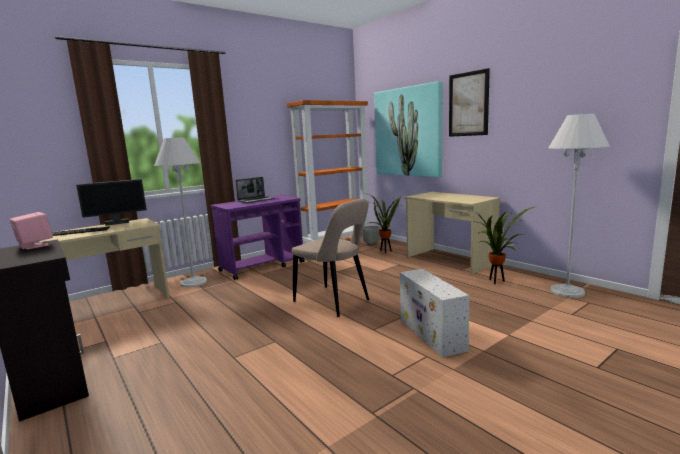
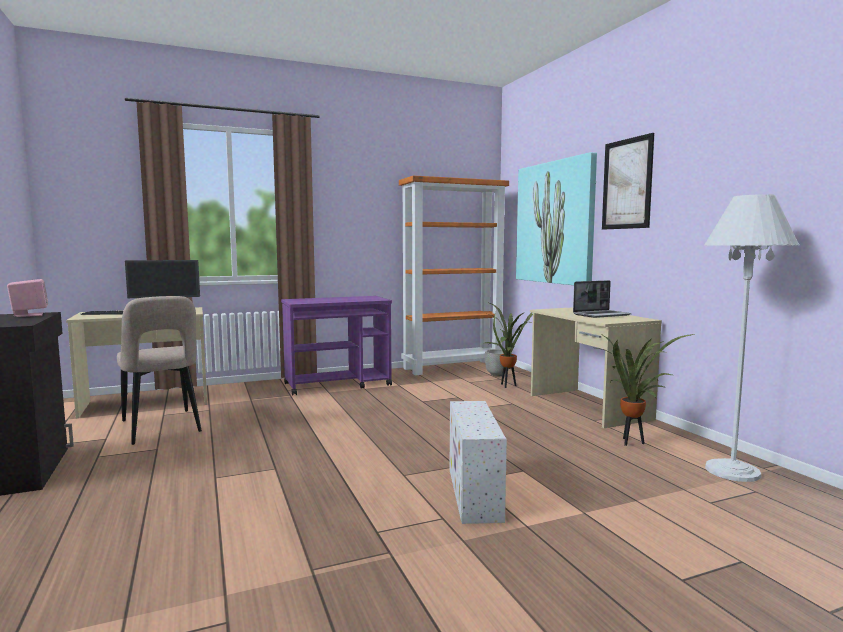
camera: 15 degrees right, 5 degrees down
(194, 282) = (246, 392): white floor lamp -> none
(256, 200) = (337, 298): laptop -> laptop (601, 315)
(334, 302) = (385, 436): beige chair -> beige chair (162, 428)

